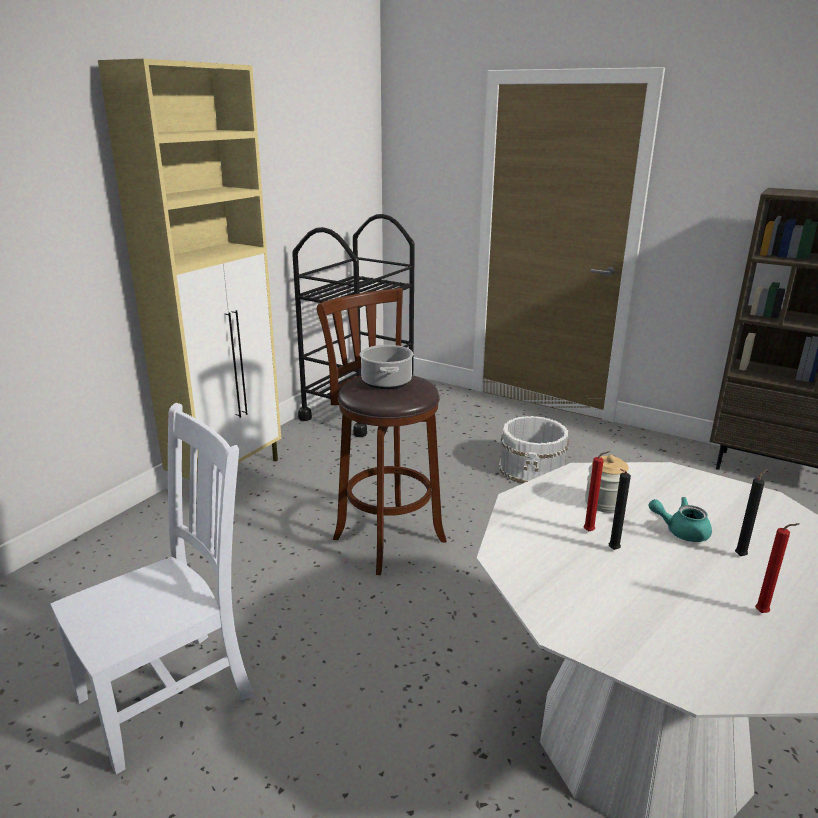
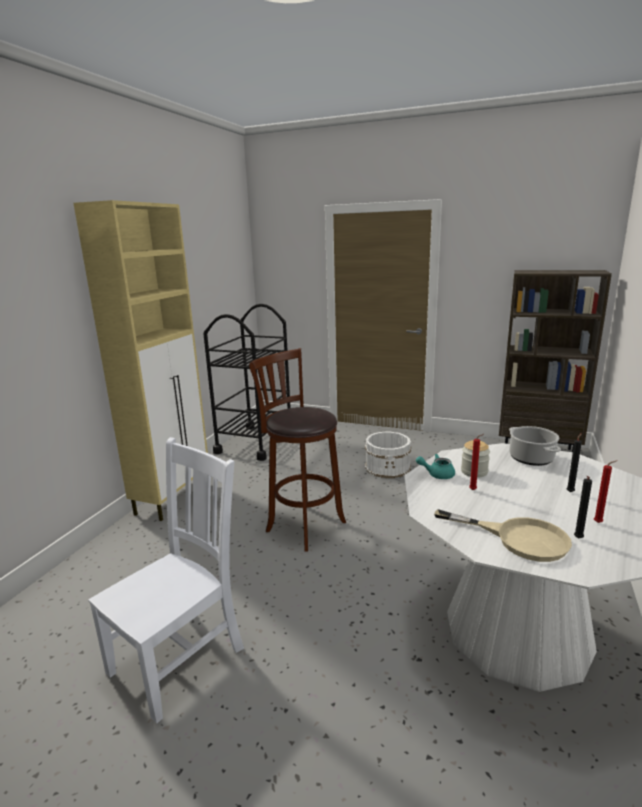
camera: 10 degrees left, 5 degrees down
(386, 382) = (299, 413): cooking pot -> cooking pot (530, 458)
(612, 550) = (492, 499): black candle -> black candle (577, 539)
(622, 618) = (518, 538): none -> beige frying pan
(680, 531) = (528, 482): turquoise teapot -> turquoise teapot (437, 474)

